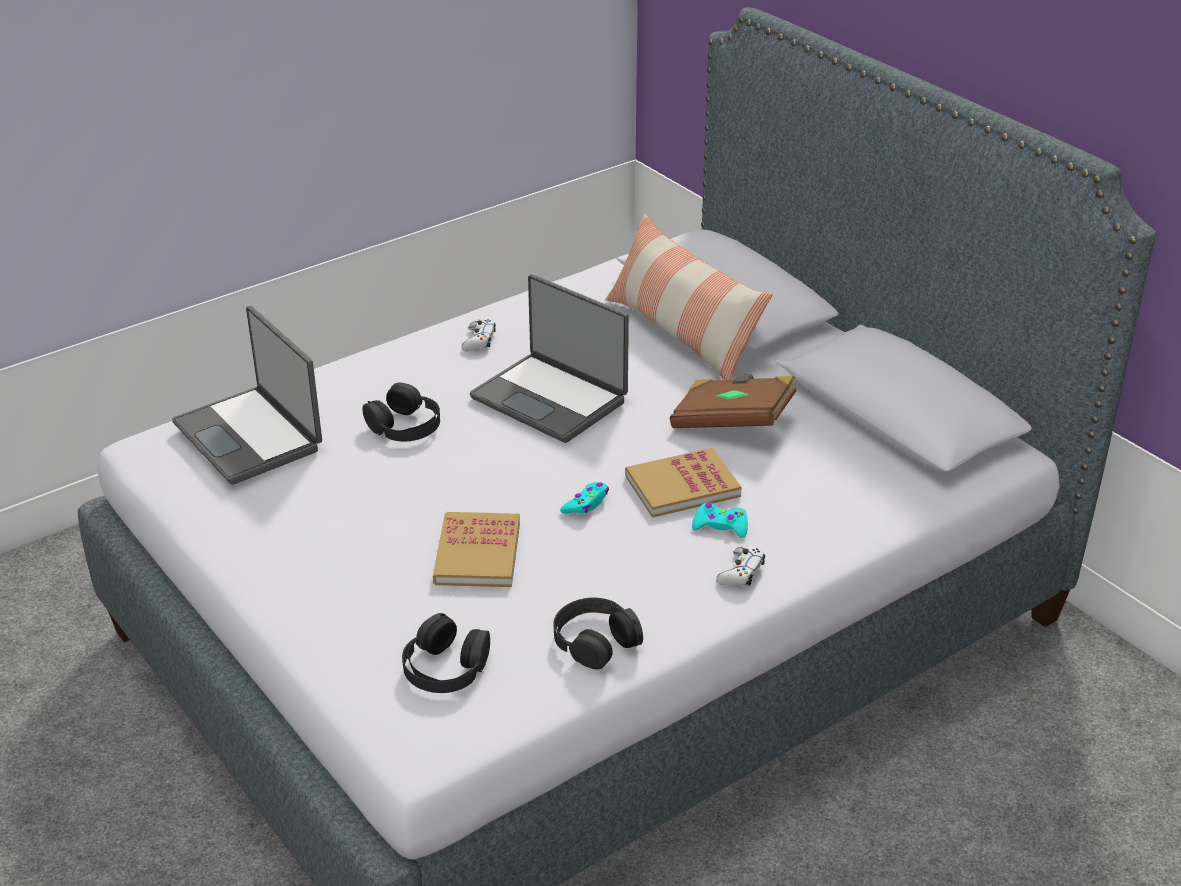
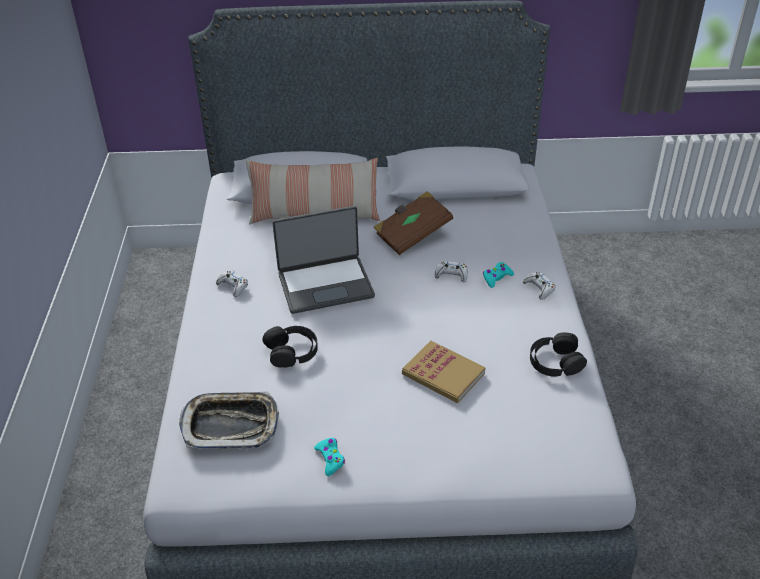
camera: 55 degrees left, 5 degrees up
(250, 436) = (230, 425): laptop -> tray
(446, 667) = (535, 428): black headphones -> none
(586, 504) = (435, 314): turquoise game controller -> turquoise game controller (330, 459)
(682, 486) = (451, 275): book -> white game controller

